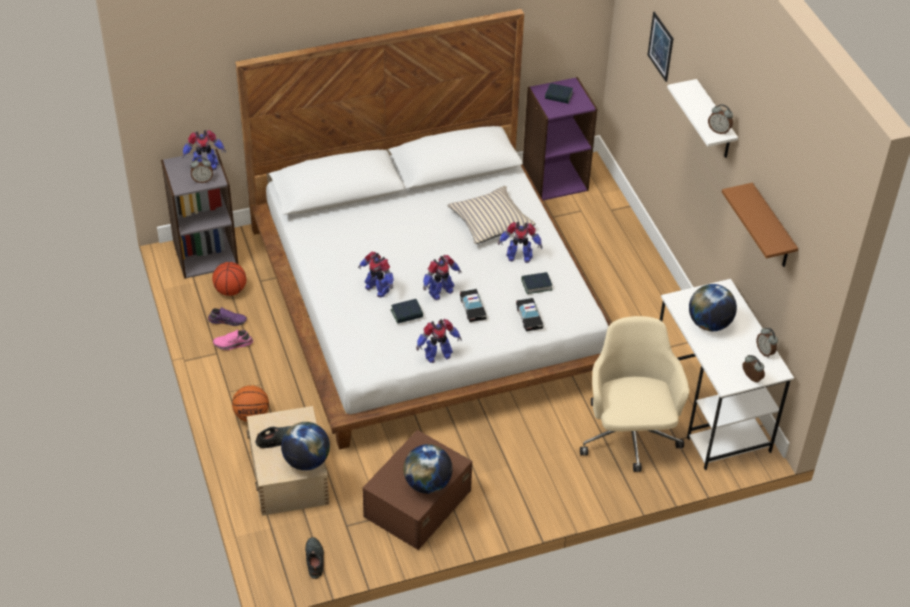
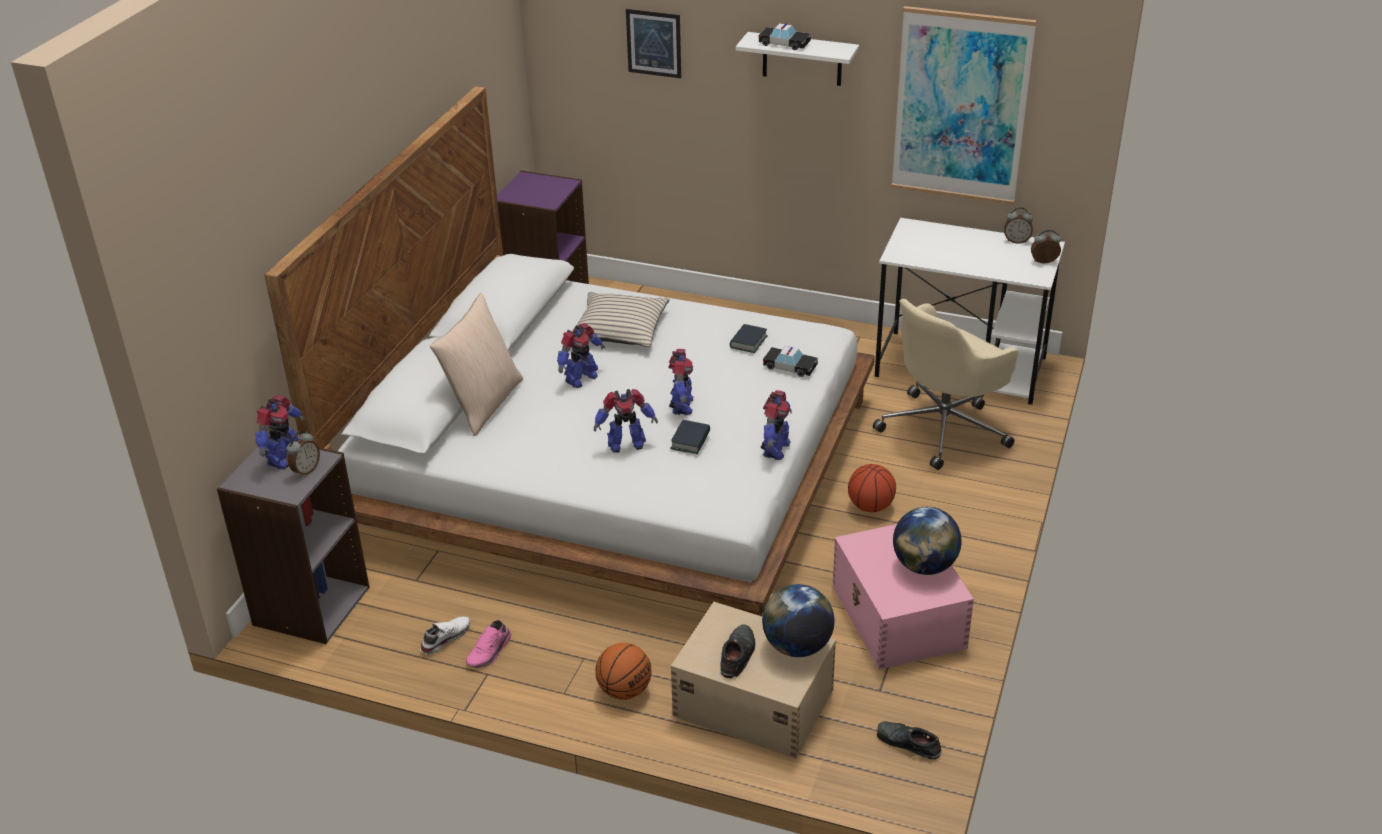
camera: 50 degrees left, 10 degrees down
(227, 320) = (445, 638): purple shoe -> white shoe
(230, 290) = (399, 612): basketball -> basketball (871, 507)
(361, 210) = (483, 403): none -> beige pillow
(416, 504) = (898, 617): brown storage box -> pink storage box
(472, 309) = (733, 396): toy car -> toy car (784, 44)
(519, 256) = (694, 334): toy robot -> toy robot (580, 379)
(558, 96) = (532, 190): book -> none
(629, 436) = (945, 428): beige office chair -> beige office chair turned 75 degrees counterclockwise
(709, 324) = (948, 252): globe -> none
(719, 130) = (838, 48): alarm clock -> none
(771, 229) = (960, 107): brown shelf -> picture

